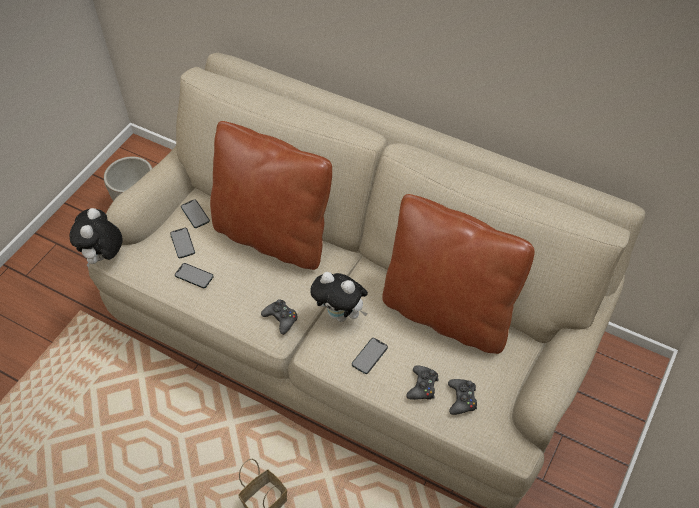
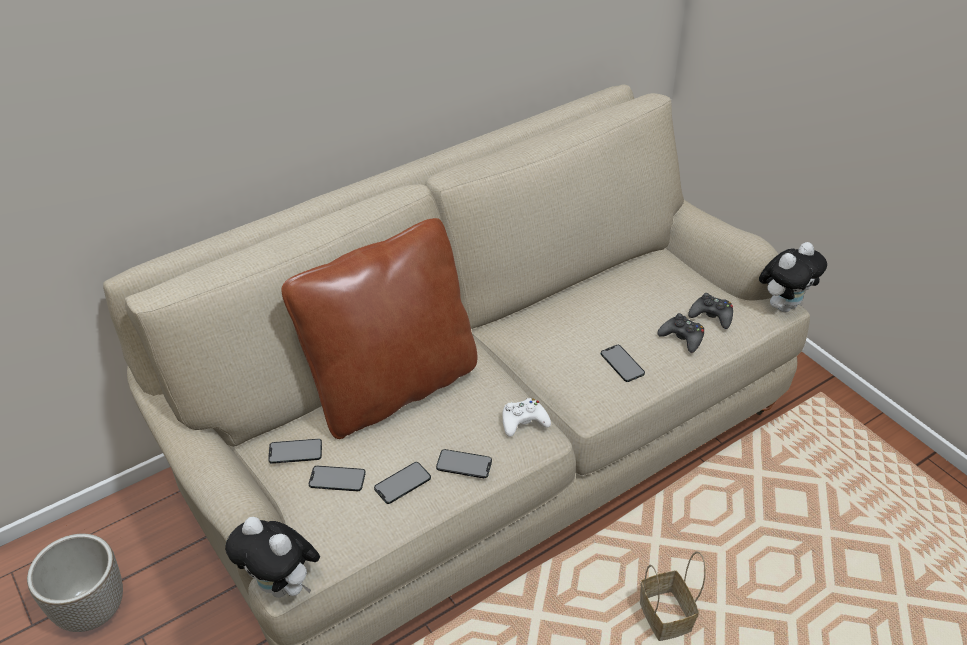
camera: 65 degrees left, 10 degrees down
(225, 300) = (464, 464): none -> phone
(281, 318) = (523, 421): black game controller -> white game controller
(341, 314) = (551, 368): plush toy -> plush toy (783, 305)
(448, 312) = (599, 288): brown pillow -> none

